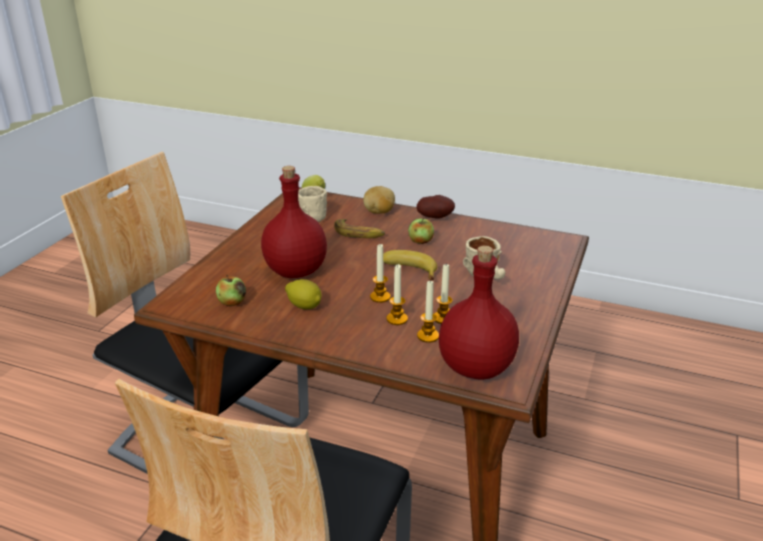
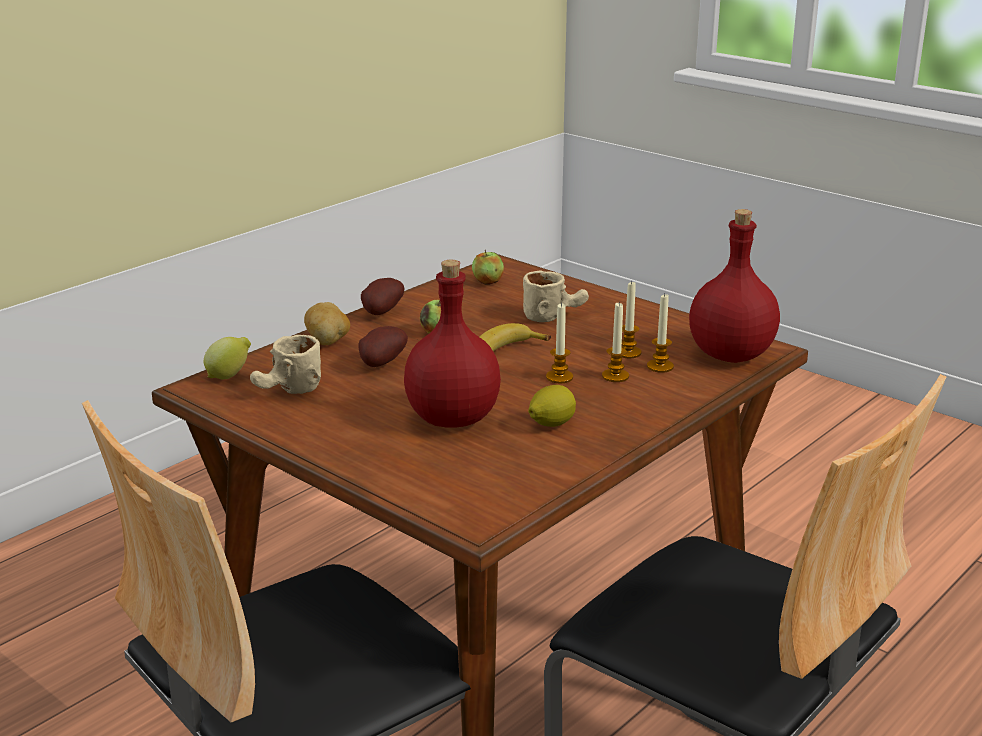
camera: 70 degrees left, 5 degrees down
(232, 302) = (507, 472): apple -> apple (487, 282)
(359, 233) = (380, 364): banana -> potato

